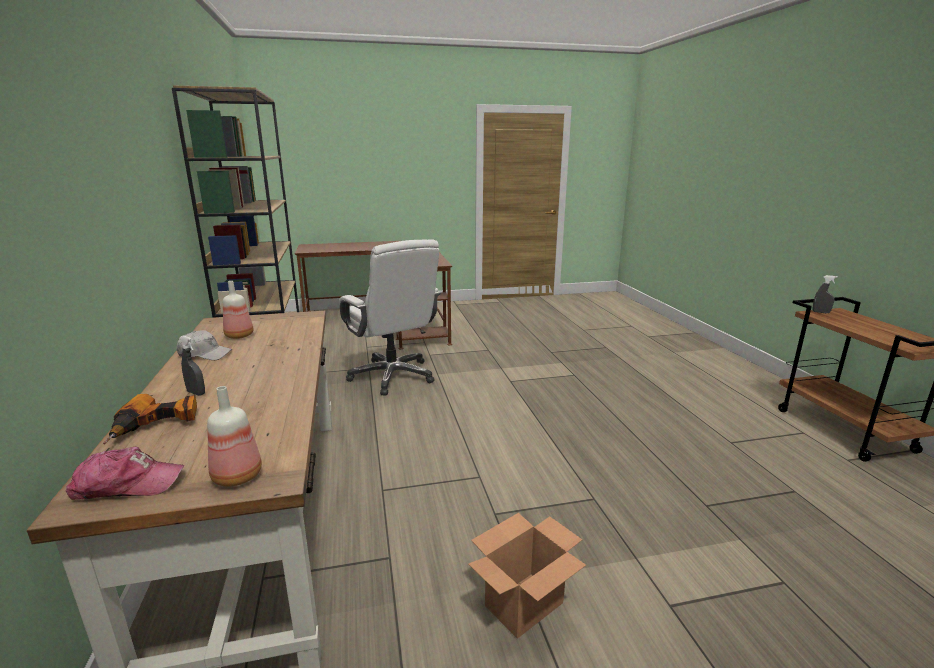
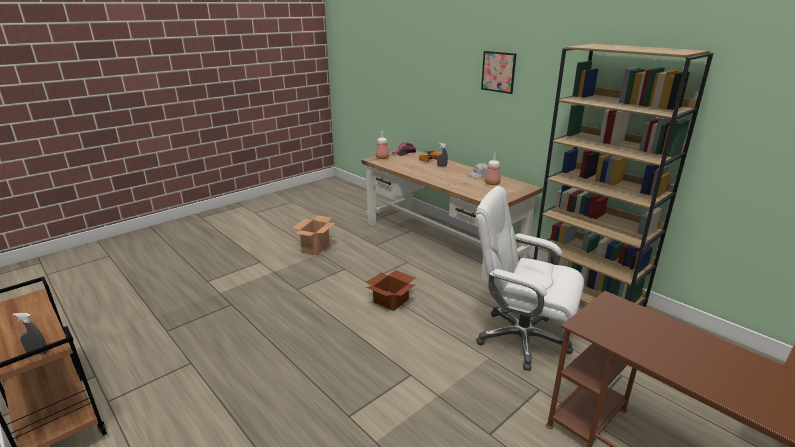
camera: 150 degrees right, 5 degrees up
(111, 141) = (498, 72): none -> picture
(468, 439) = (392, 300): none -> cardboard box

